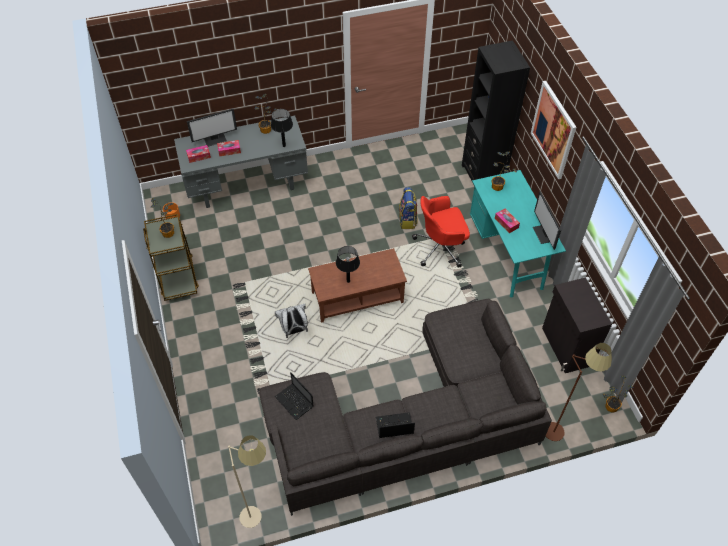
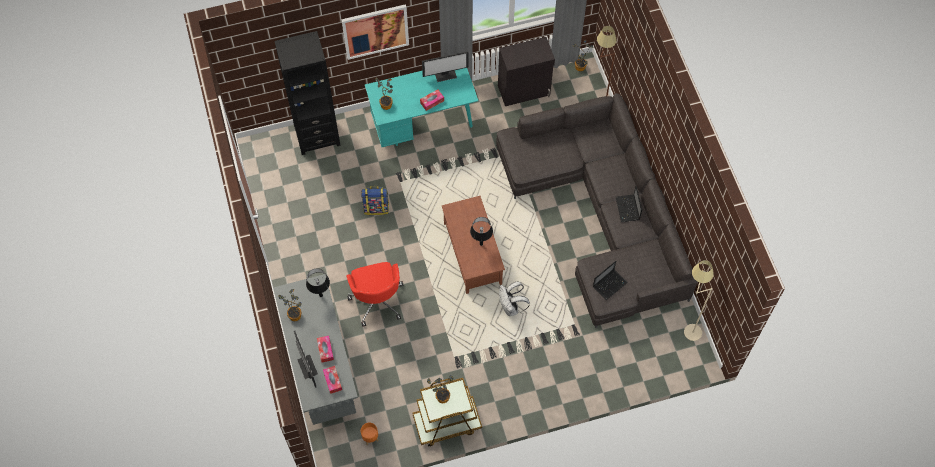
camera: 90 degrees left, 10 degrees up
(440, 248) = (413, 180): red office chair -> red office chair (377, 300)

